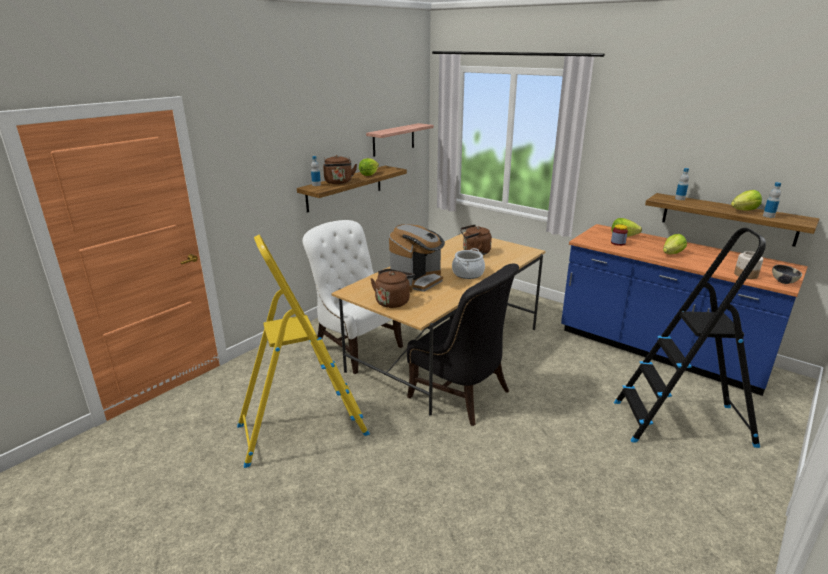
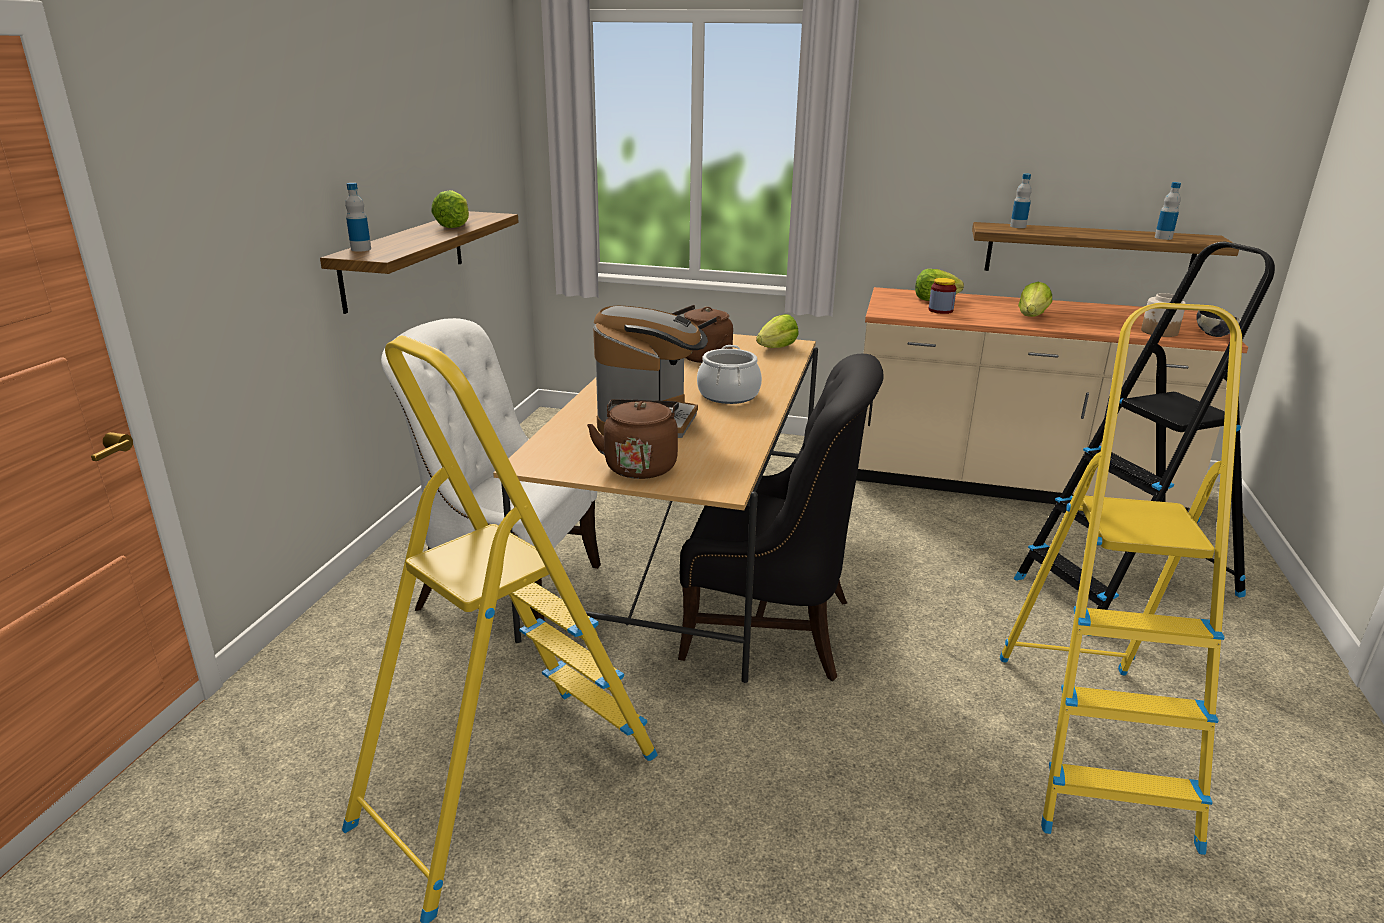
camera: 25 degrees left, 0 degrees up
(338, 182) = (407, 242): brown kettle -> none
(393, 139) = (473, 157): shelf -> none
(581, 491) = (1089, 742): none -> yellow step ladder
(659, 351) = (1009, 484): blue counter -> beige counter
(744, 210) = (1123, 234): lettuce -> lettuce (777, 348)

